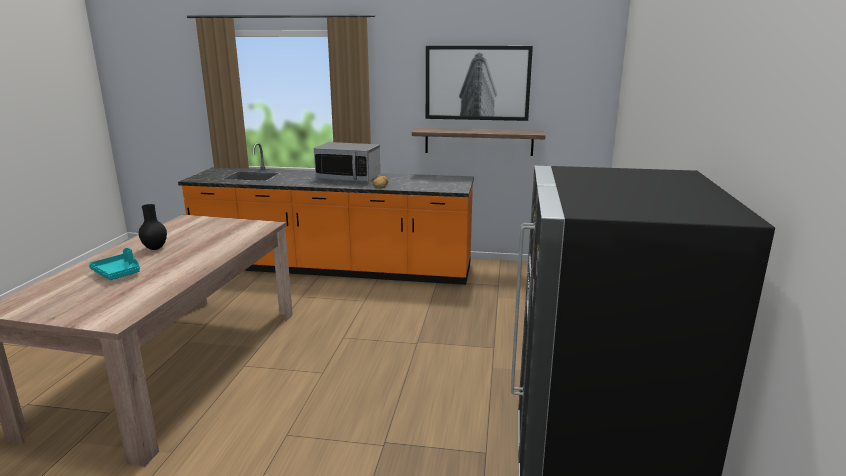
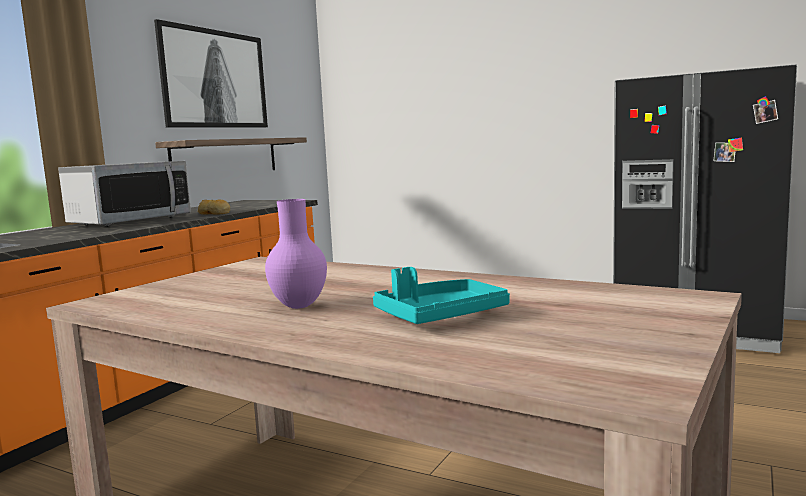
camera: 70 degrees left, 10 degrees down
(155, 249) = (300, 306): black vase -> purple vase

